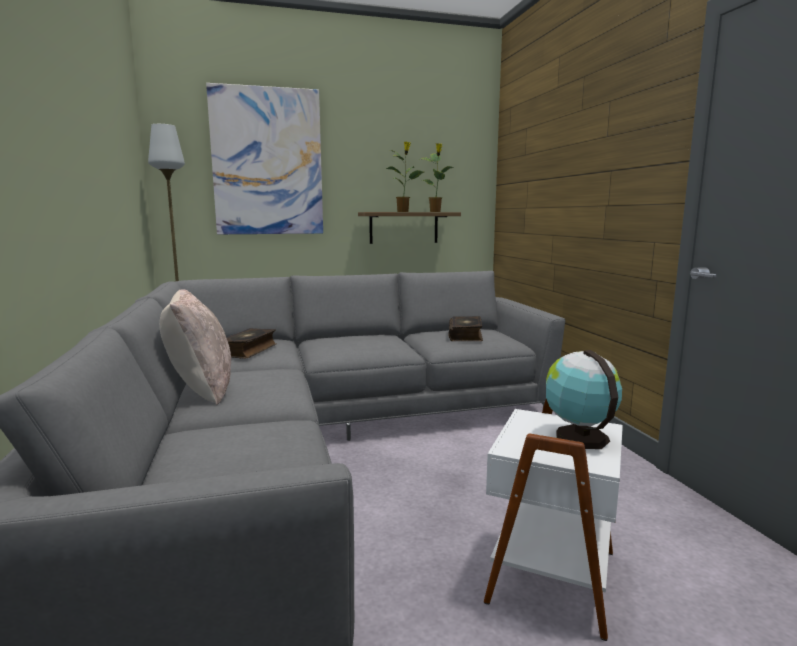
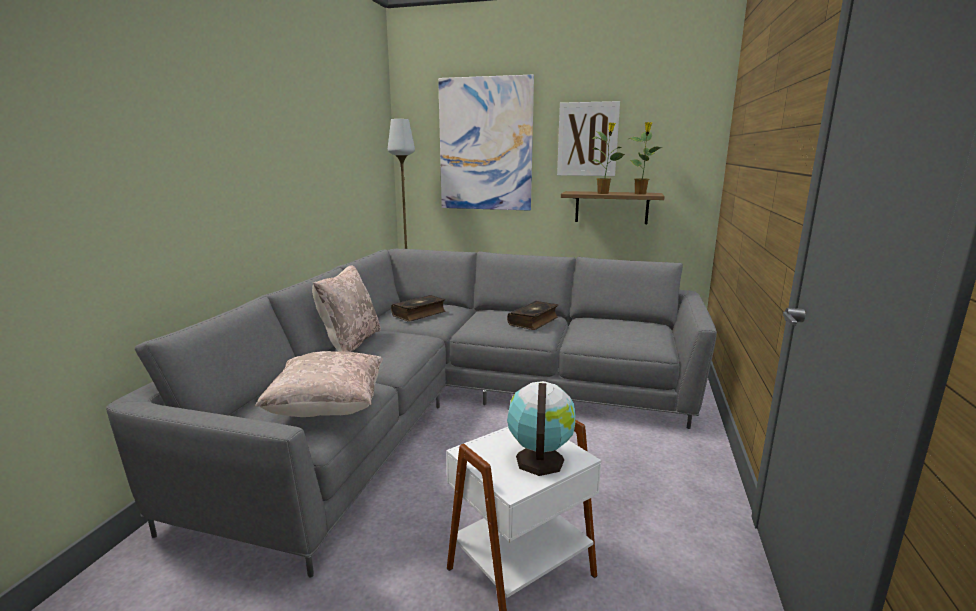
camera: 30 degrees right, 5 degrees up
(280, 454) = (328, 408): none -> beige pillow
(377, 160) = (587, 139): none -> picture
(466, 335) = (618, 329): book -> book (534, 321)

